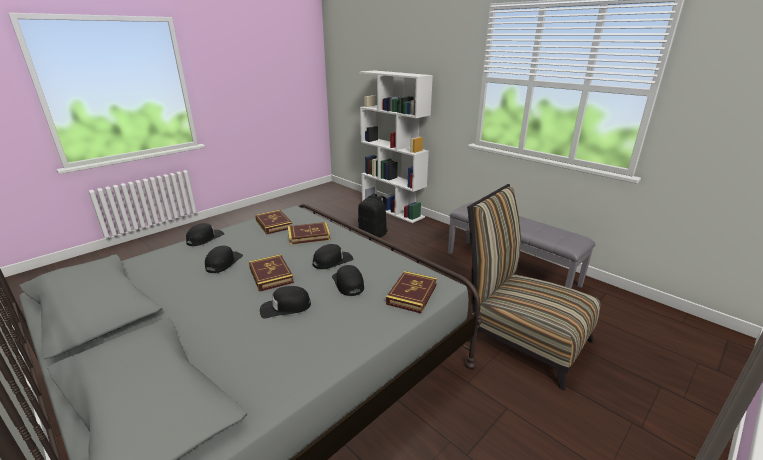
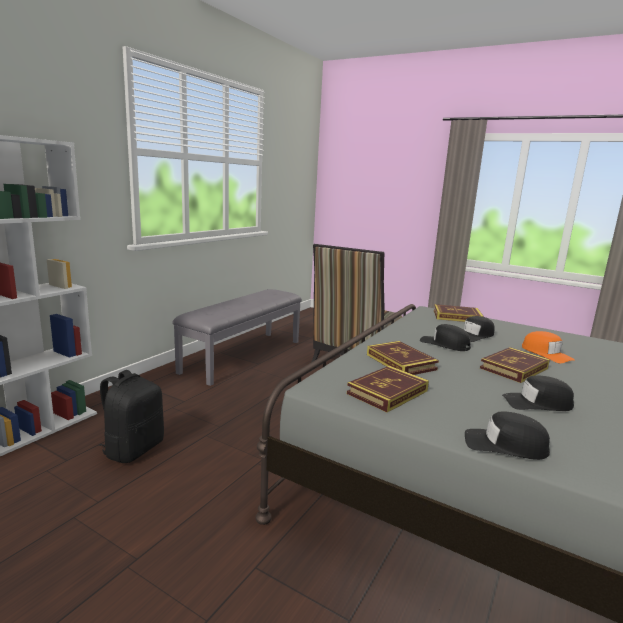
camera: 105 degrees left, 10 degrees down
(285, 307) = (546, 353): black cap -> orange cap

